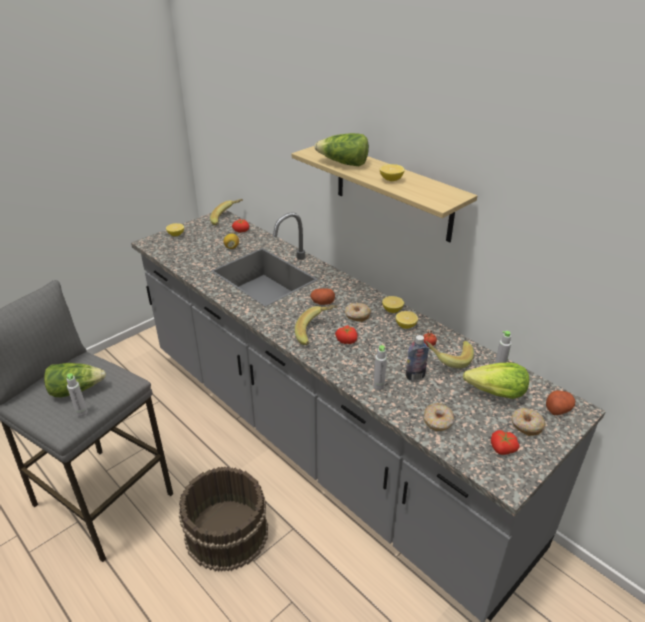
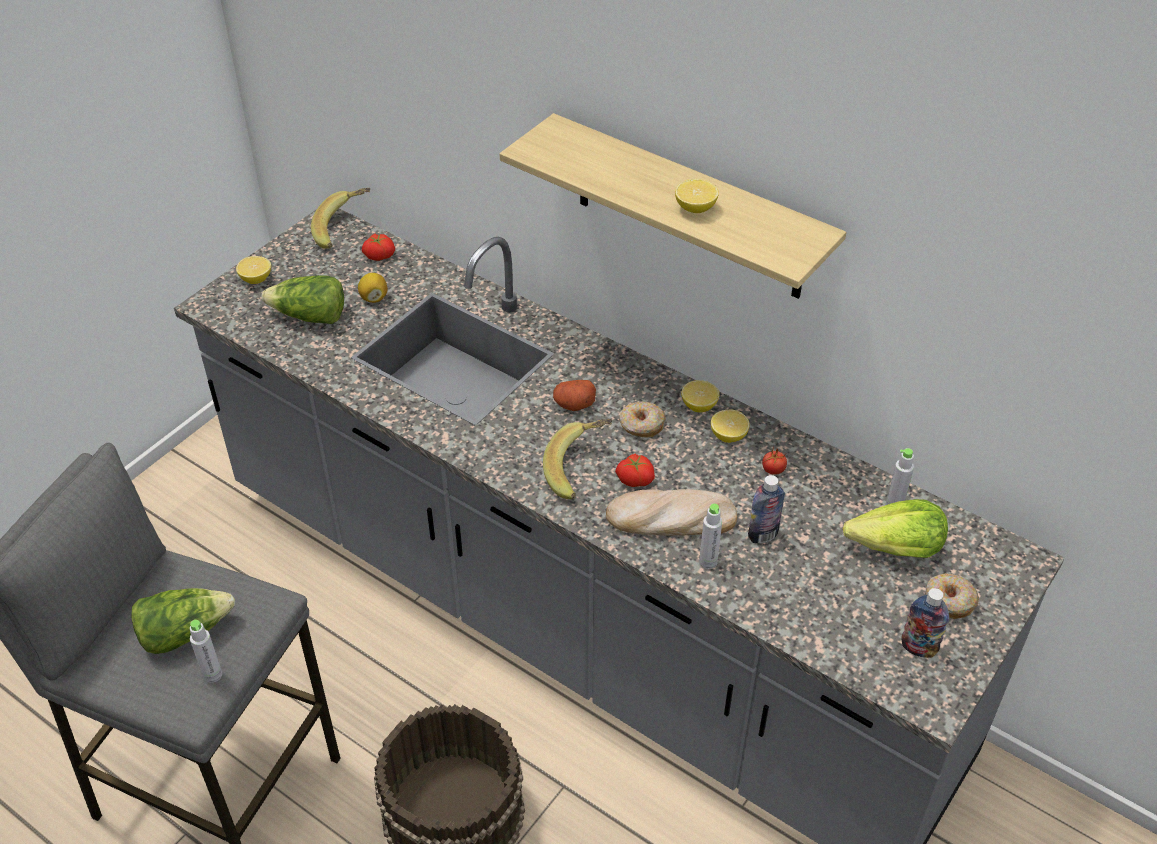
camera: 10 degrees left, 10 degrees up
(343, 163) = (602, 174): lettuce -> lettuce (310, 317)
(362, 362) = (671, 519): none -> bread
(438, 421) = (814, 613): donut -> none
(447, 359) = (809, 493): banana -> none
(502, 449) = (918, 648): tomato -> bottle
(558, 408) = (993, 564): potato -> none

